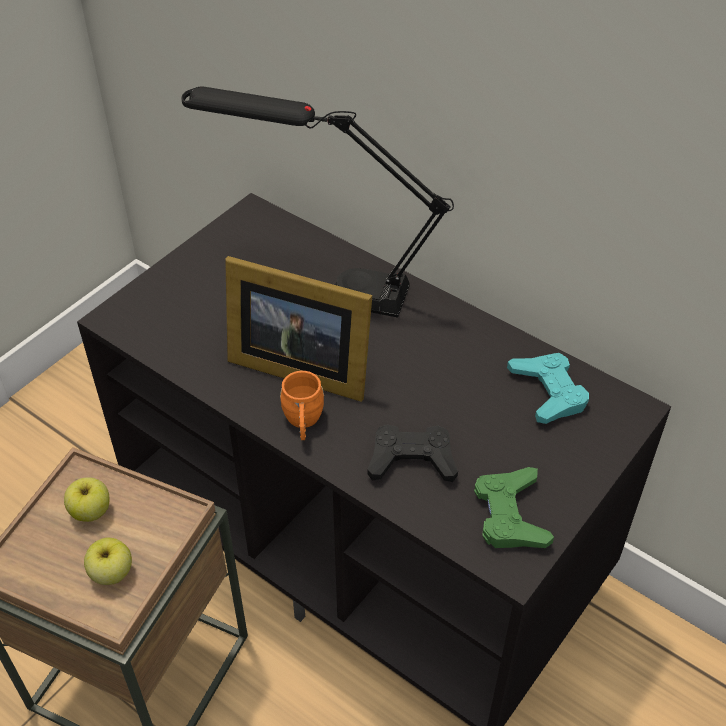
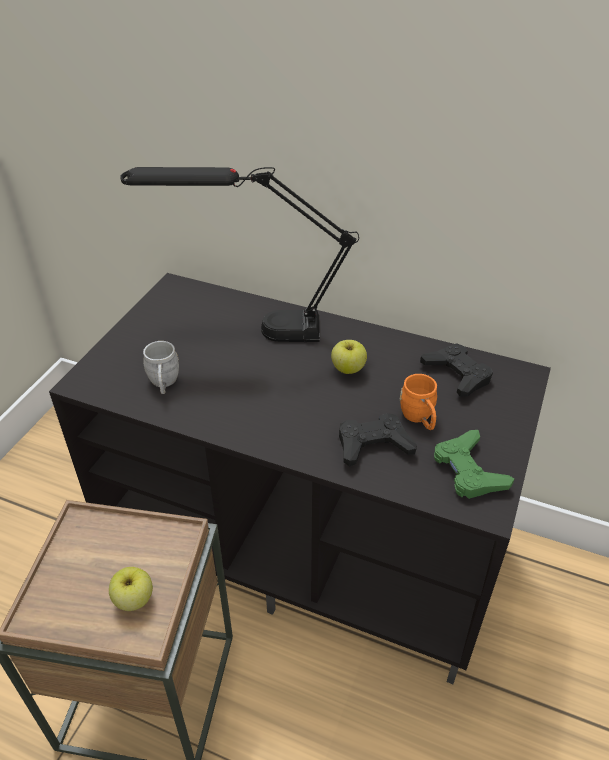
camera: 15 degrees left, 5 degrees down
(91, 511) = (99, 550): apple -> apple (348, 368)
(202, 337) = (164, 384): none -> grey mug
(297, 365) = (252, 391): picture frame -> none
(303, 423) = (273, 434): orange mug -> orange mug (419, 418)
(548, 392) = (457, 374): turquoise game controller -> black game controller

